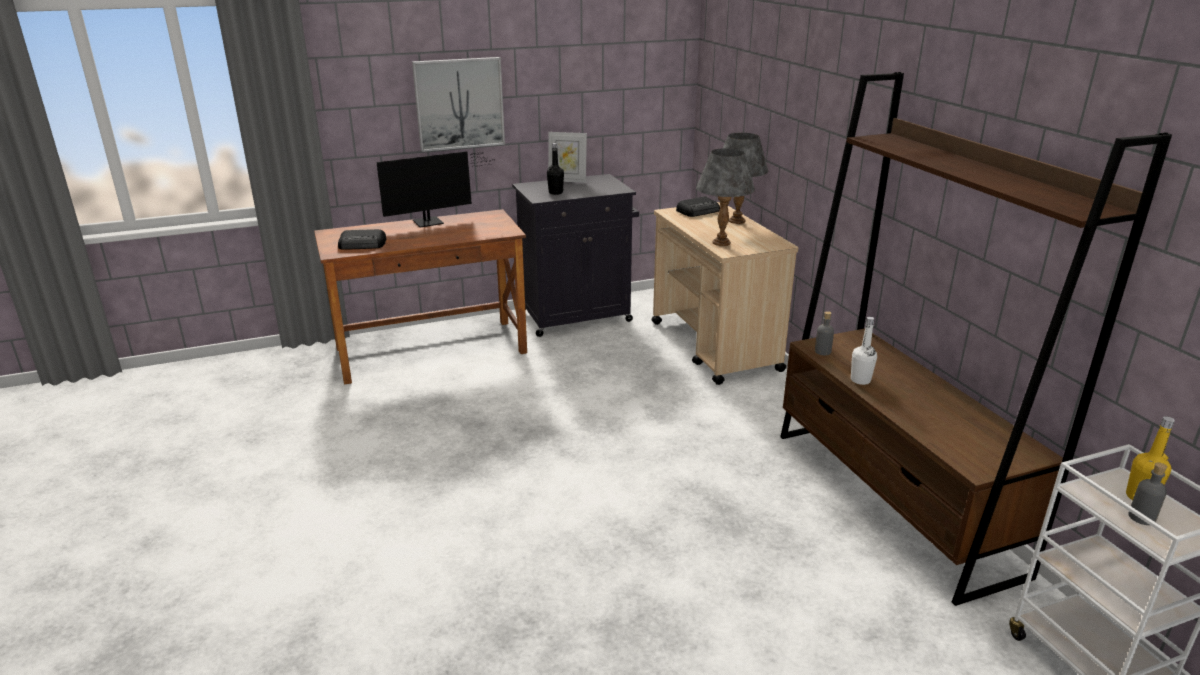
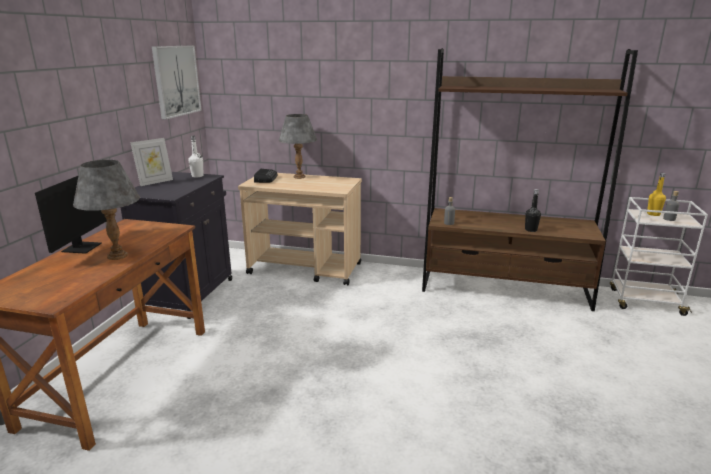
camera: 55 degrees left, 5 degrees down
(363, 244) = (65, 285): radio -> none
(459, 104) = (60, 124): picture -> picture (176, 81)
(555, 192) = (171, 190): black bottle -> black bottle (531, 230)
(721, 242) = (324, 188): grey table lamp -> grey table lamp (117, 256)
(860, 380) = (488, 226): white bottle -> white bottle (197, 176)

